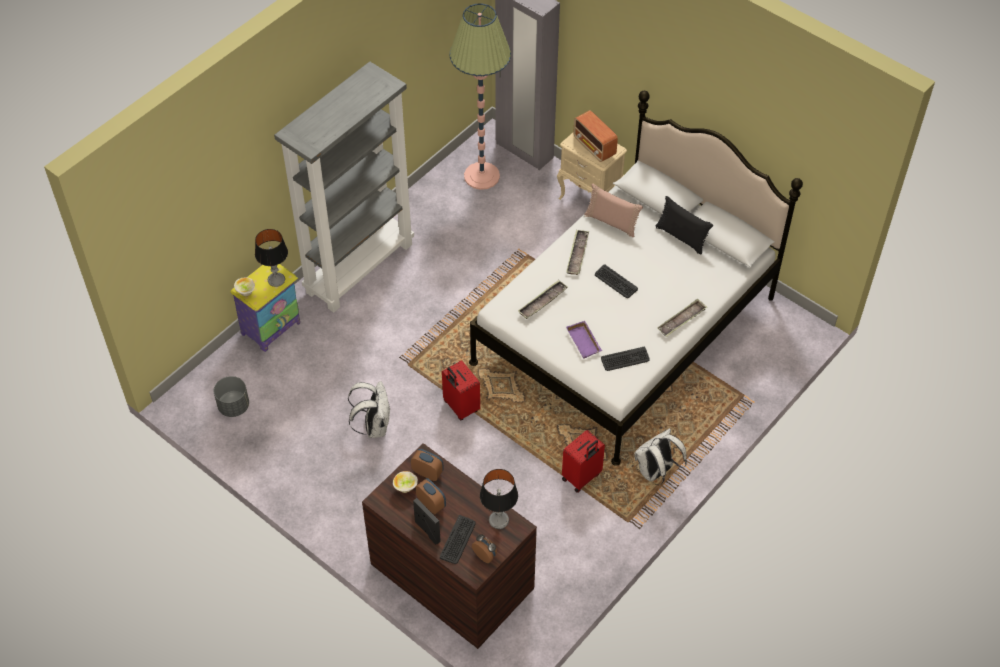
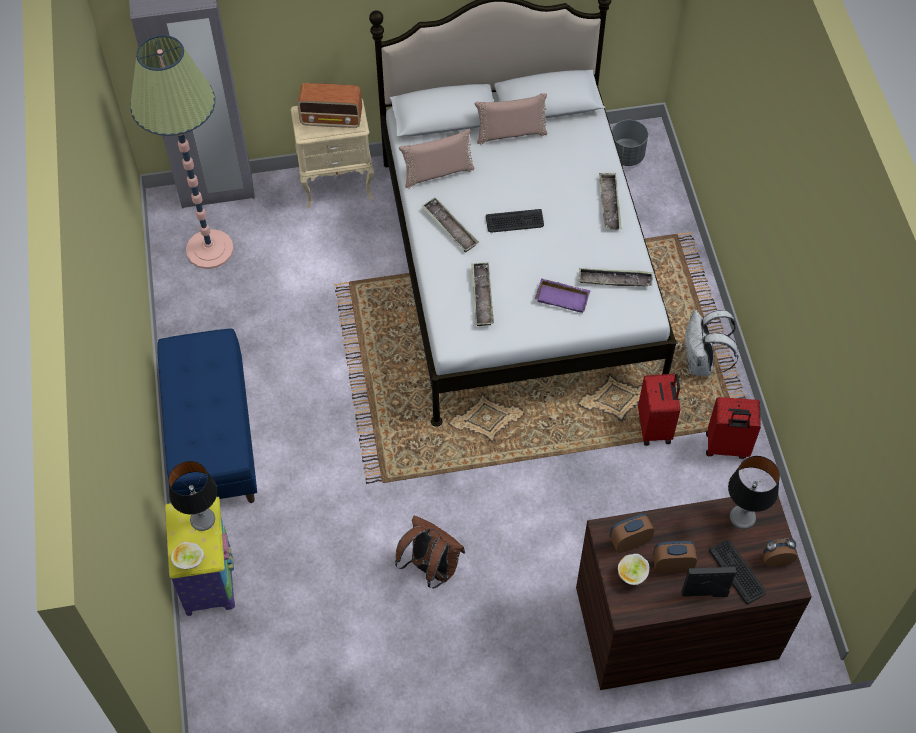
camera: 50 degrees left, 5 degrees up
(234, 406) = (277, 690): grey planter -> grey planter (626, 155)
(359, 267) = (212, 439): grey bookcase -> blue bench
(374, 426) = (431, 567): white backpack -> brown backpack
(460, 407) = (479, 472): red suitcase -> red suitcase (726, 447)
(625, 359) = (614, 280): keyboard -> tray
(681, 237) = (511, 133): black pillow -> beige pillow

